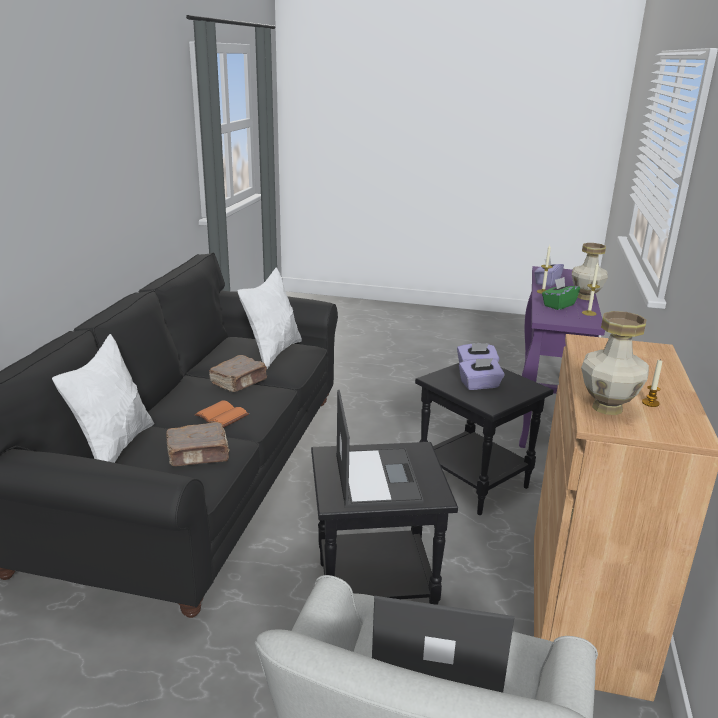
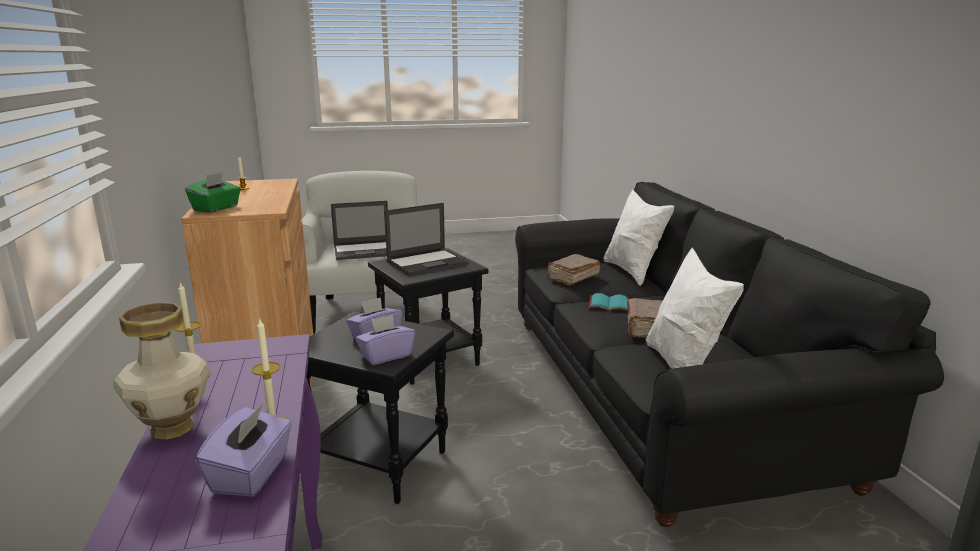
camera: 155 degrees right, 5 degrees down
(220, 416) = (609, 304): orange book -> turquoise book
(376, 477) = (428, 263): laptop -> laptop turned 90 degrees counterclockwise
(558, 305) = (250, 385): green tissue box -> green tissue box (216, 208)
(607, 407) = (274, 185): vase -> none

